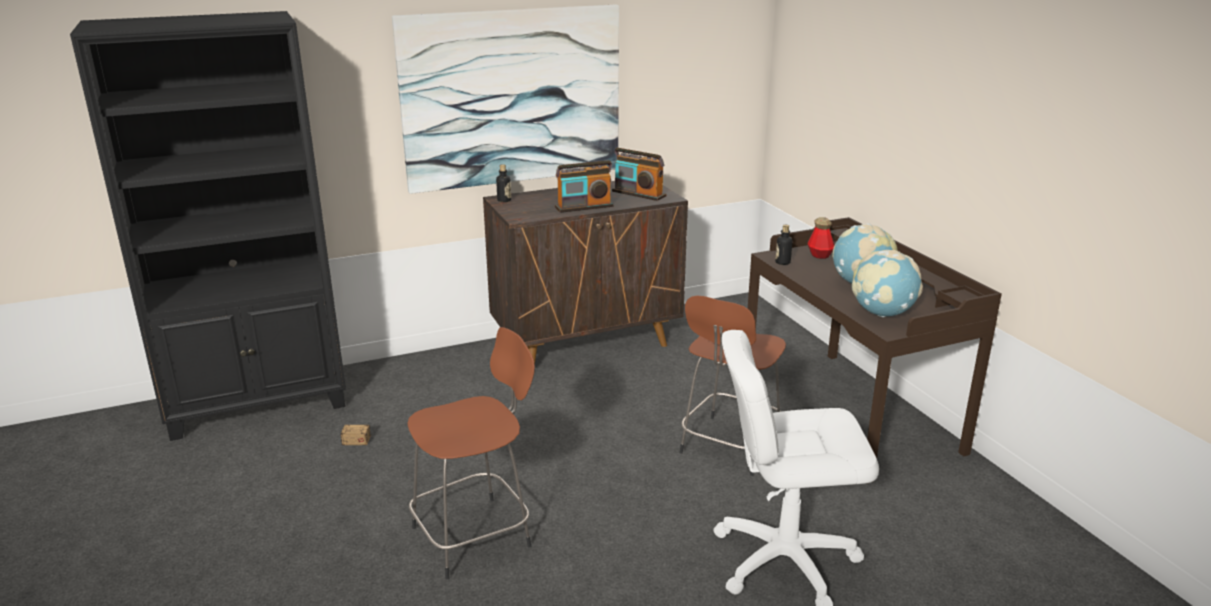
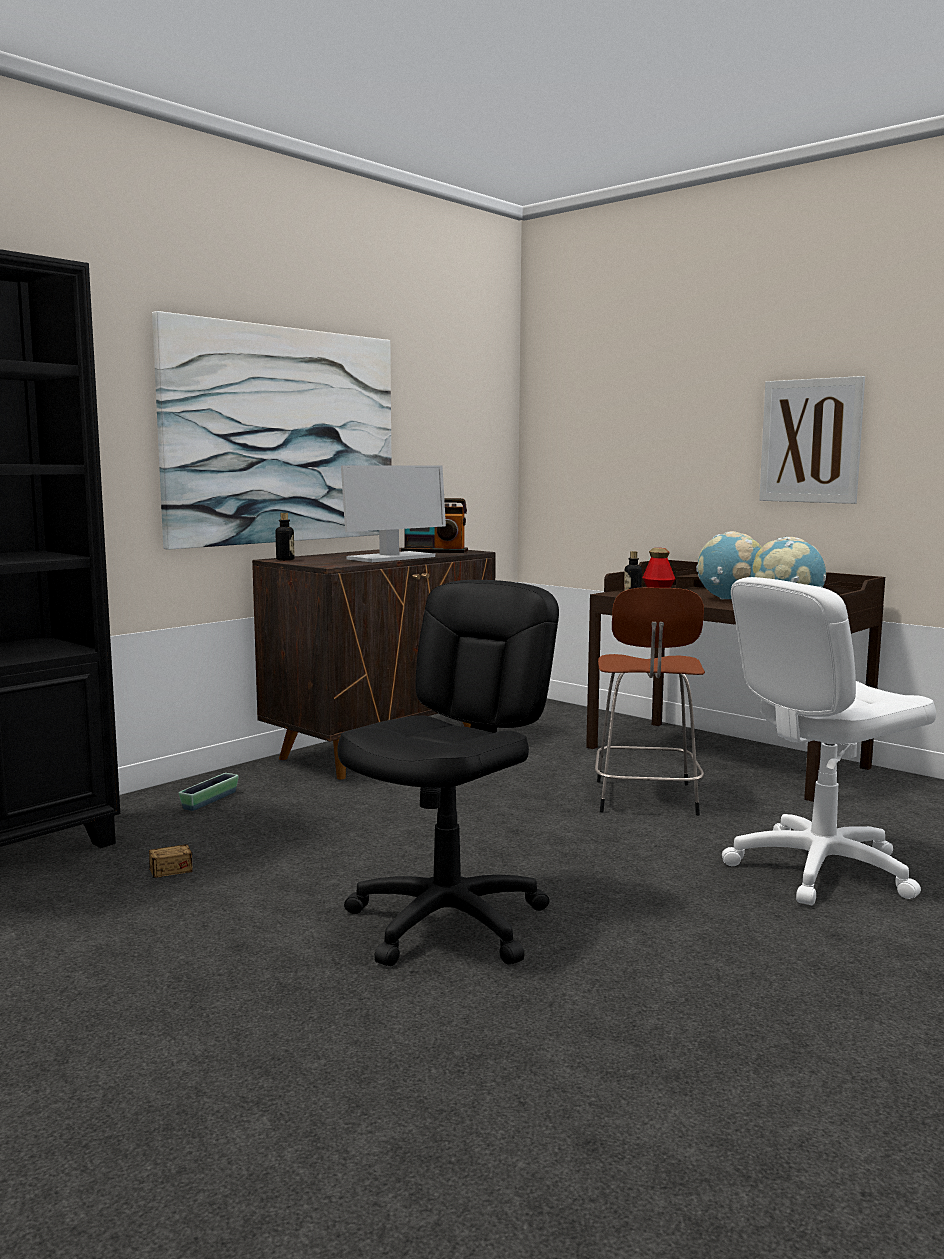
camera: 25 degrees left, 15 degrees down
(429, 376) = (210, 800): none -> planter
(475, 535) = (448, 923): brown stool -> black office chair
(584, 207) = (391, 558): radio -> monitor
(969, 143) = (811, 441): none -> picture

